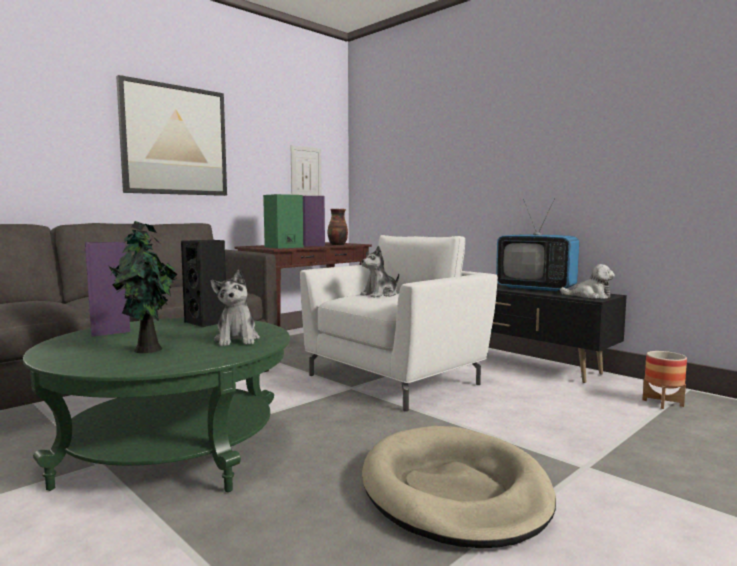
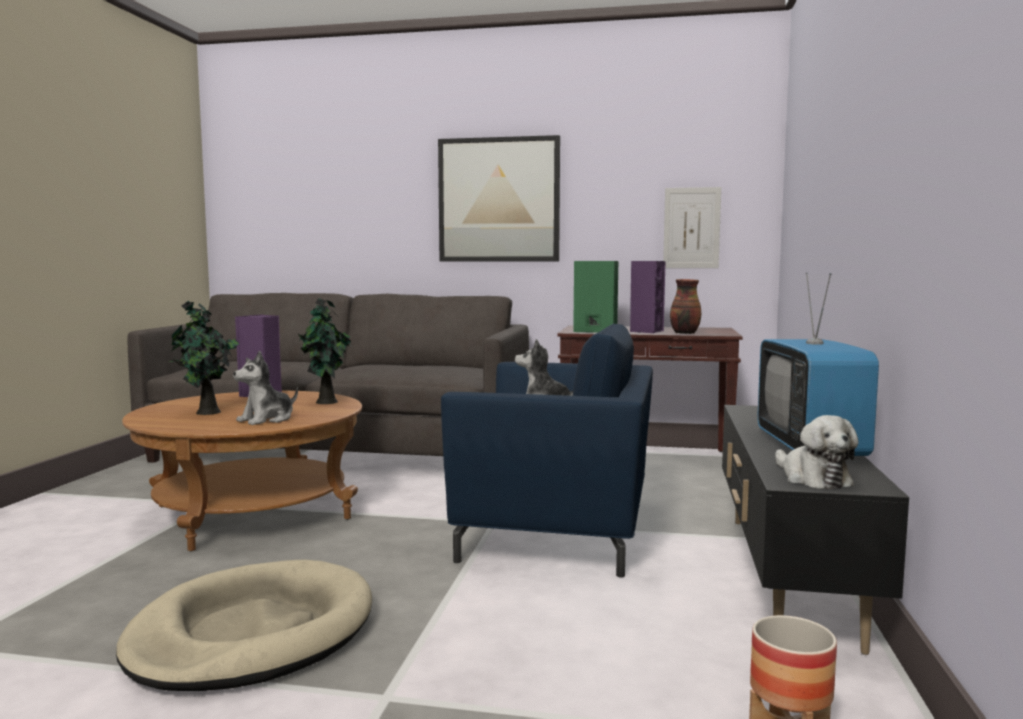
camera: 55 degrees right, 0 degrees up
(172, 450) = (253, 512): green coffee table -> brown coffee table
(207, 322) = (327, 402): black speaker -> potted plant
(396, 379) = (559, 532): white armchair -> blue armchair

